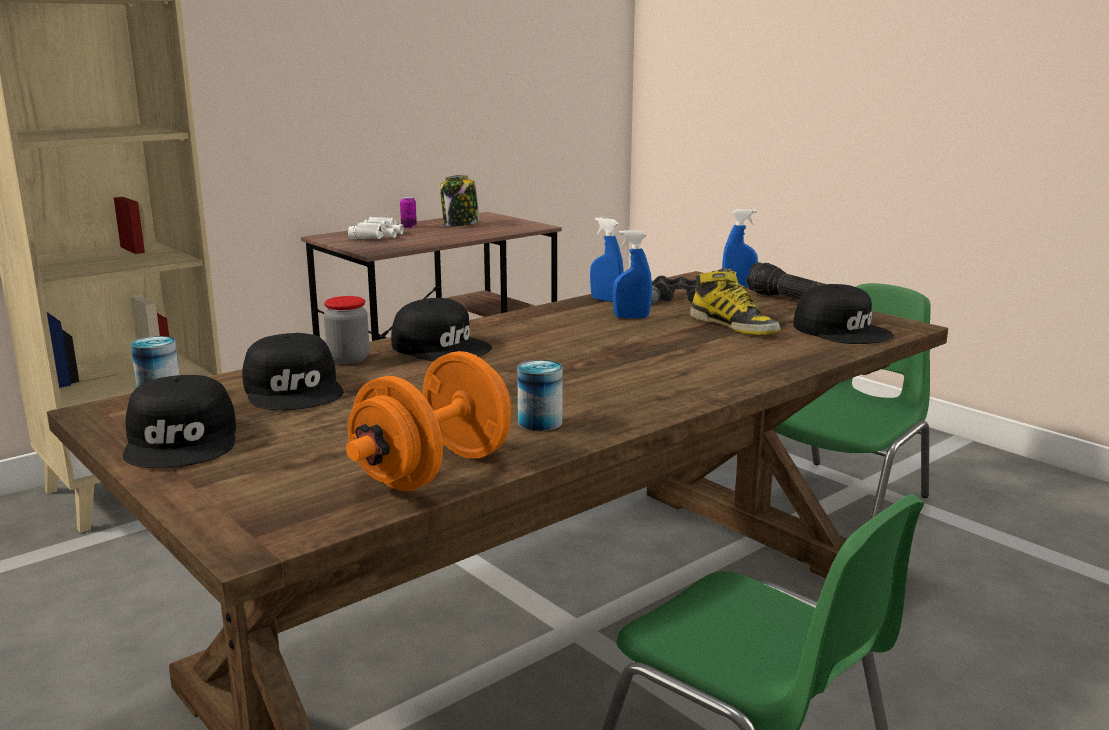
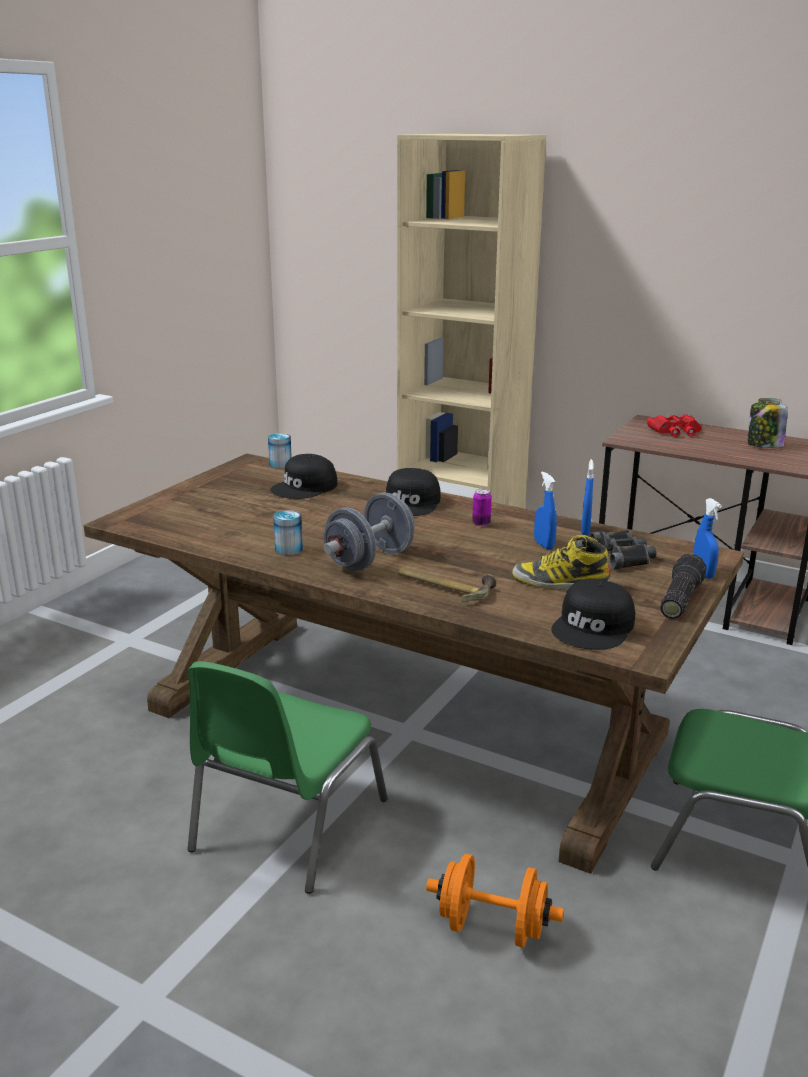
camera: 70 degrees right, 5 degrees up
(184, 441) = (221, 484): black cap -> none
(348, 359) = (366, 487): jar -> none
(378, 235) = (675, 431): white binoculars -> red binoculars
(409, 226) = (724, 433): can -> can (481, 523)
(434, 470) = (207, 537): orange dumbbell -> orange dumbbell (492, 927)
(616, 386) = (370, 560): none -> grey dumbbell
(720, 365) = (445, 587): none -> hammer
(734, 326) = (559, 583): boot -> boot turned 75 degrees clockwise

